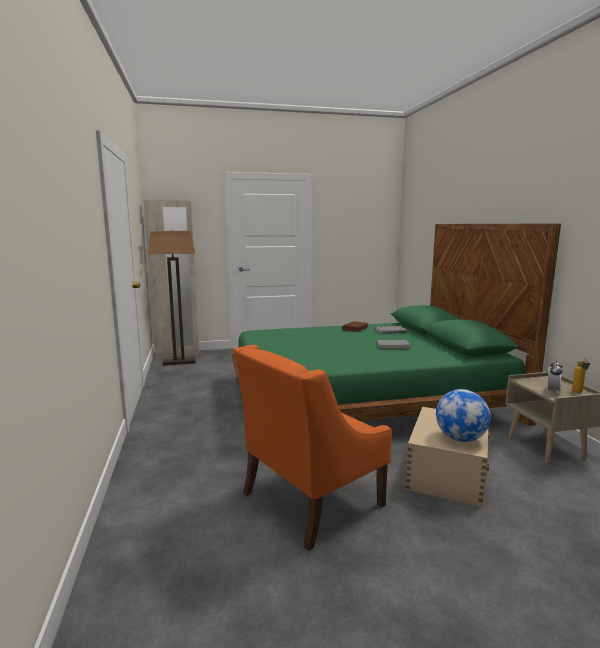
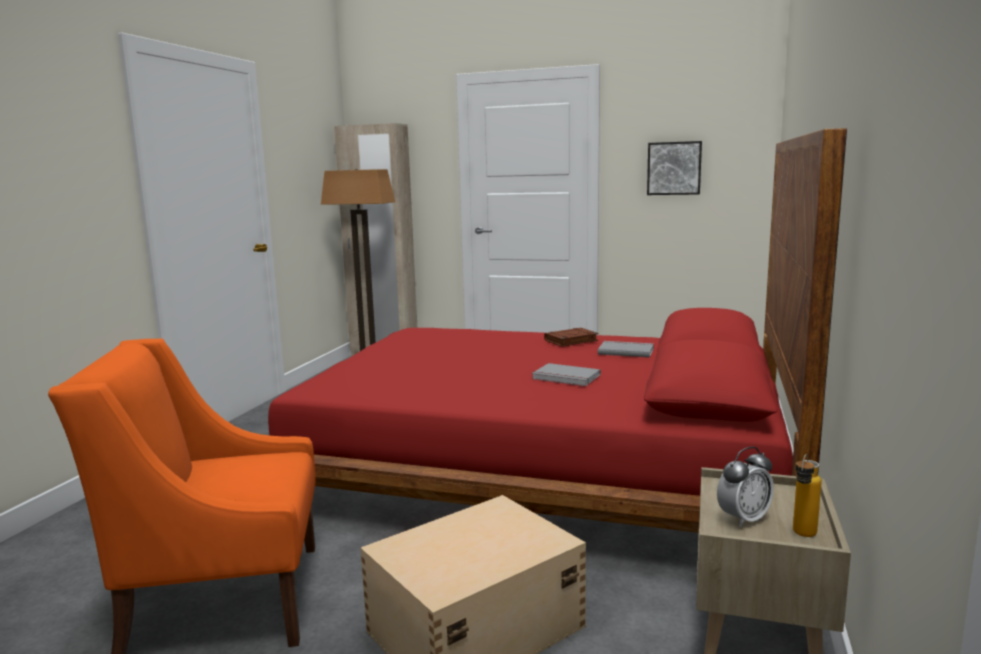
camera: 30 degrees right, 0 degrees up
(351, 233) = (674, 168): none -> picture
(364, 398) = (542, 467): green bed -> red bed
(460, 438) = (454, 565): globe -> none

